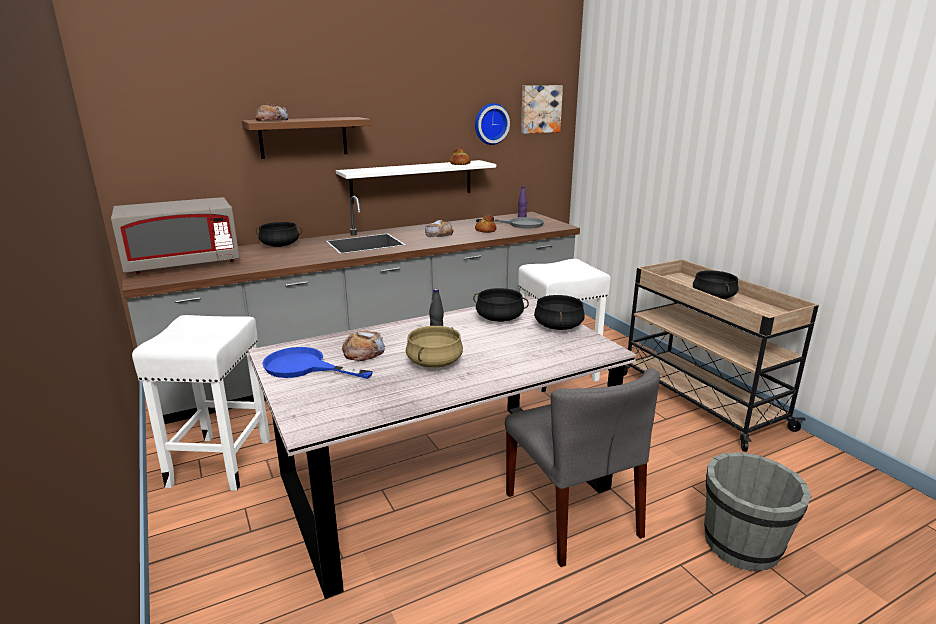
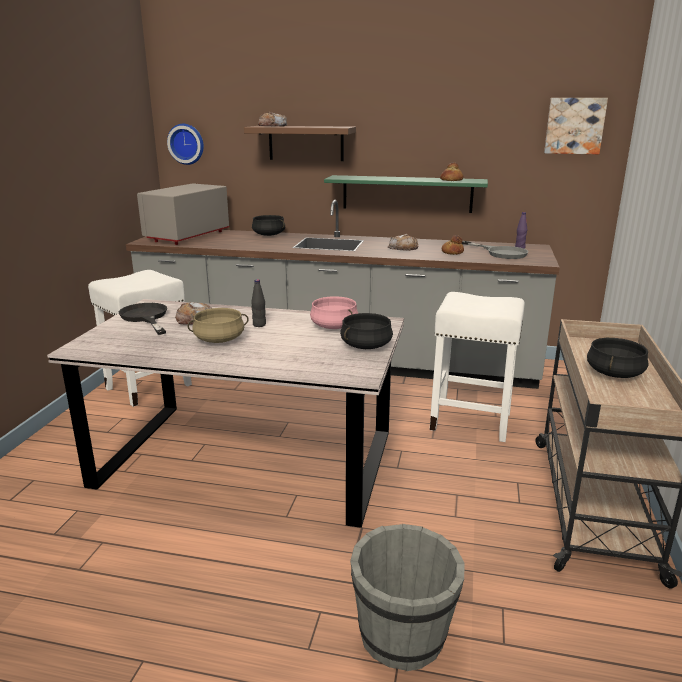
camera: 40 degrees right, 0 degrees up
(183, 264) = (187, 236): grey microwave -> grey microwave turned 105 degrees clockwise
(304, 367) = (145, 317): blue frying pan -> black frying pan
(412, 181) = (407, 194): white shelf -> green shelf
(490, 124) = (504, 140): wall clock -> wall clock (186, 144)
(499, 318) = (334, 326): black cooking pot -> pink cooking pot
(572, 515) = (298, 528): grey chair -> none

